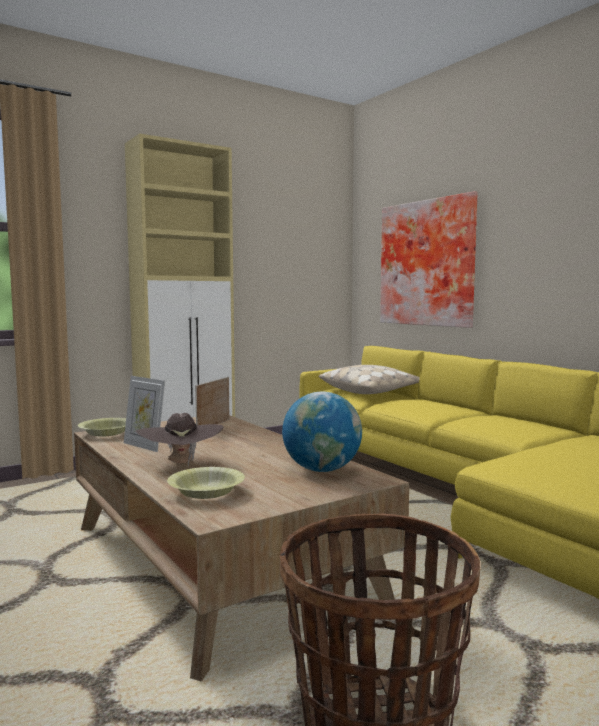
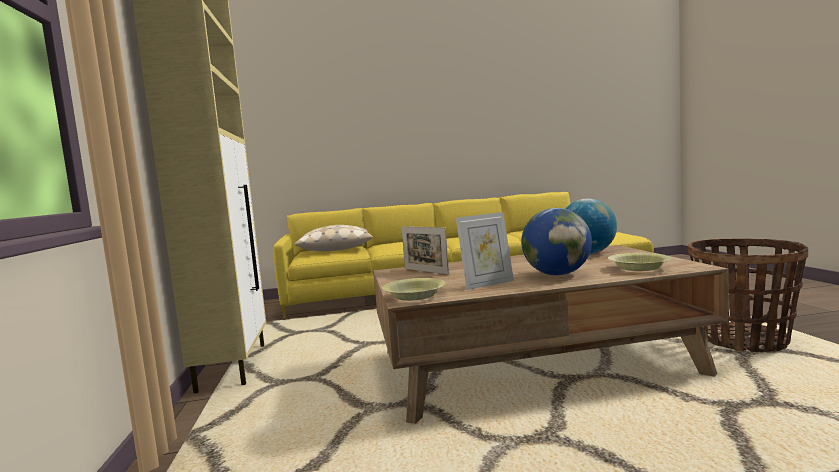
camera: 65 degrees left, 0 degrees up
(181, 463) = (557, 274): brown hat -> globe
(428, 263) = (340, 138): picture -> none

